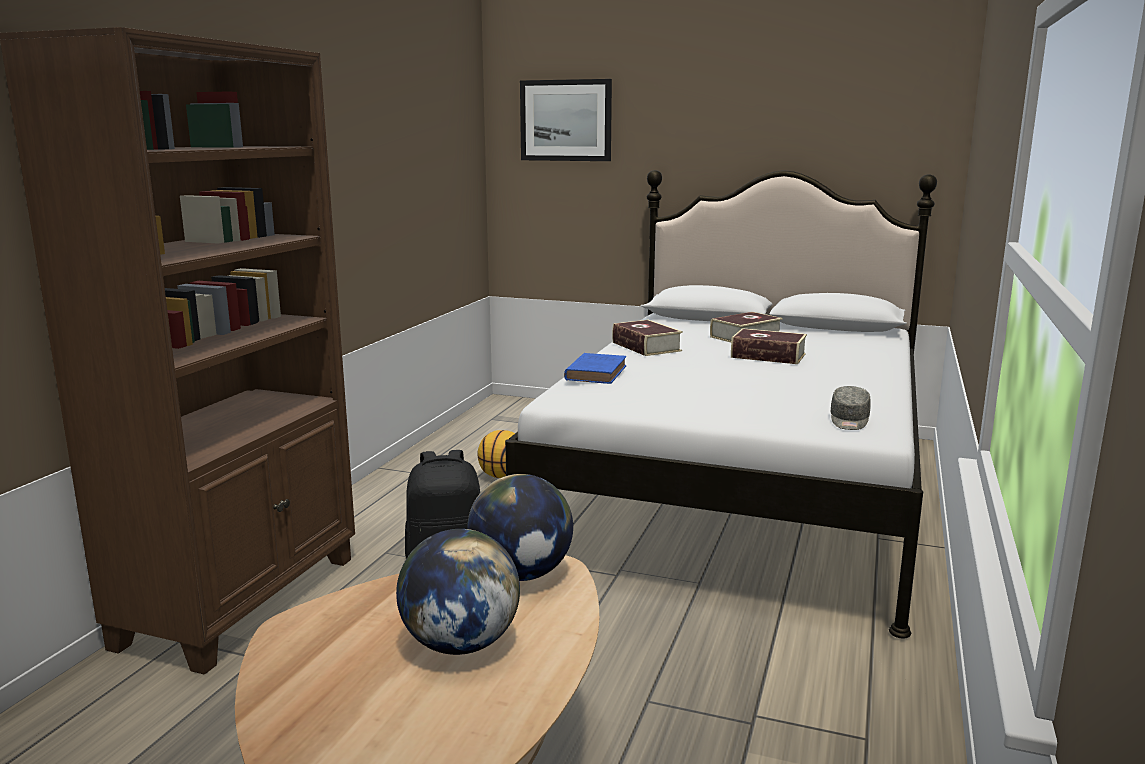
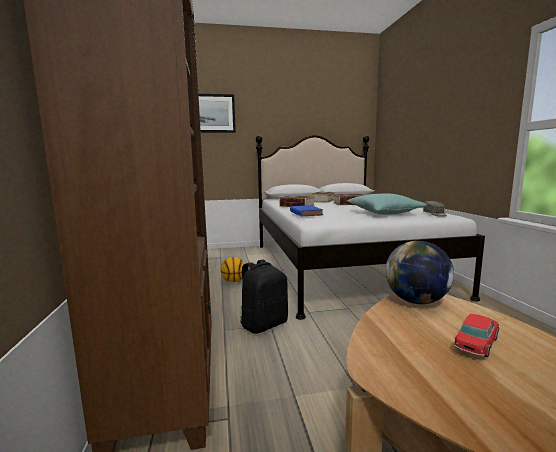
camera: 30 degrees left, 5 degrees down
(460, 644) = (476, 343): globe -> toy car
(753, 398) = (384, 213): none -> turquoise pillow

